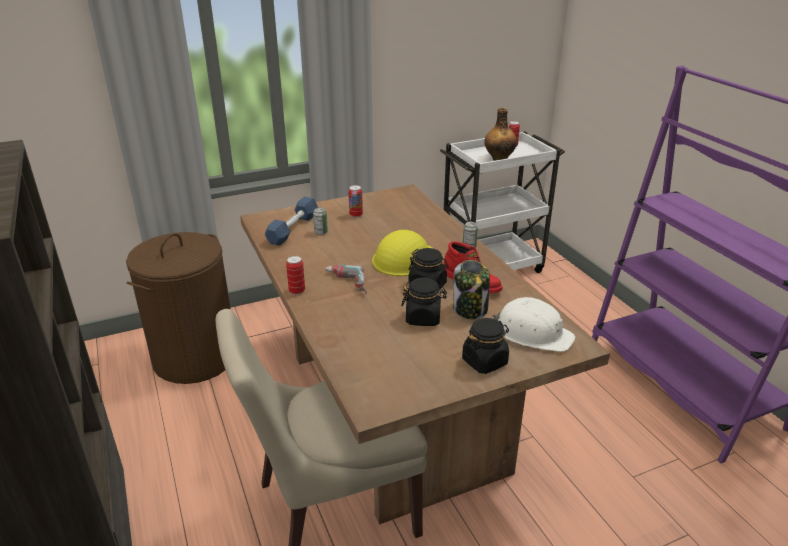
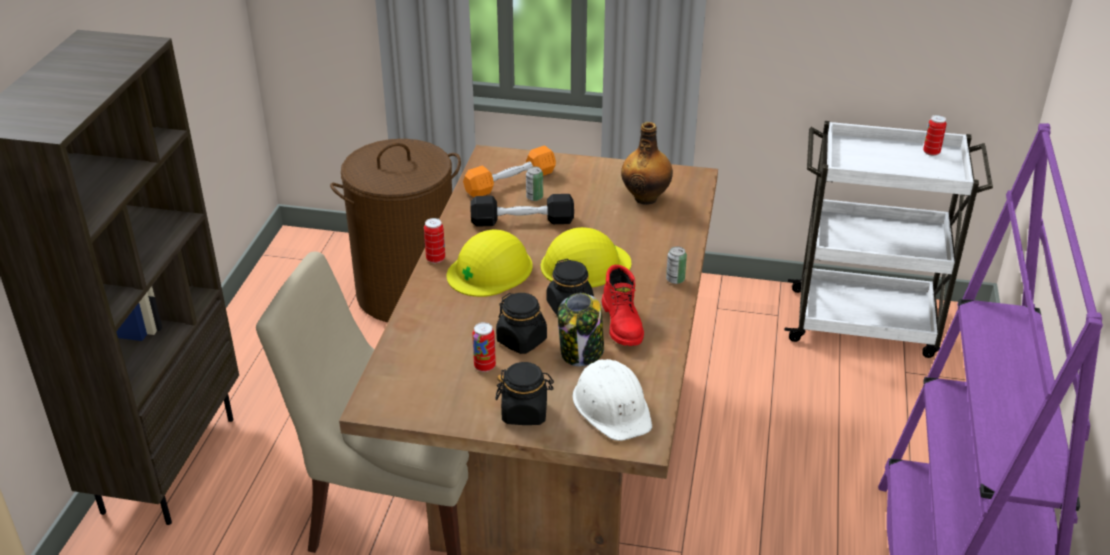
camera: 35 degrees right, 5 degrees up
(293, 229) = (510, 182): blue dumbbell -> orange dumbbell
(330, 248) = (522, 221): none -> black dumbbell
(345, 284) = (490, 270): power drill -> yellow hard hat
(356, 215) = (597, 189): can -> can (484, 366)
(499, 159) = (882, 168): bottle -> bottle (646, 197)

